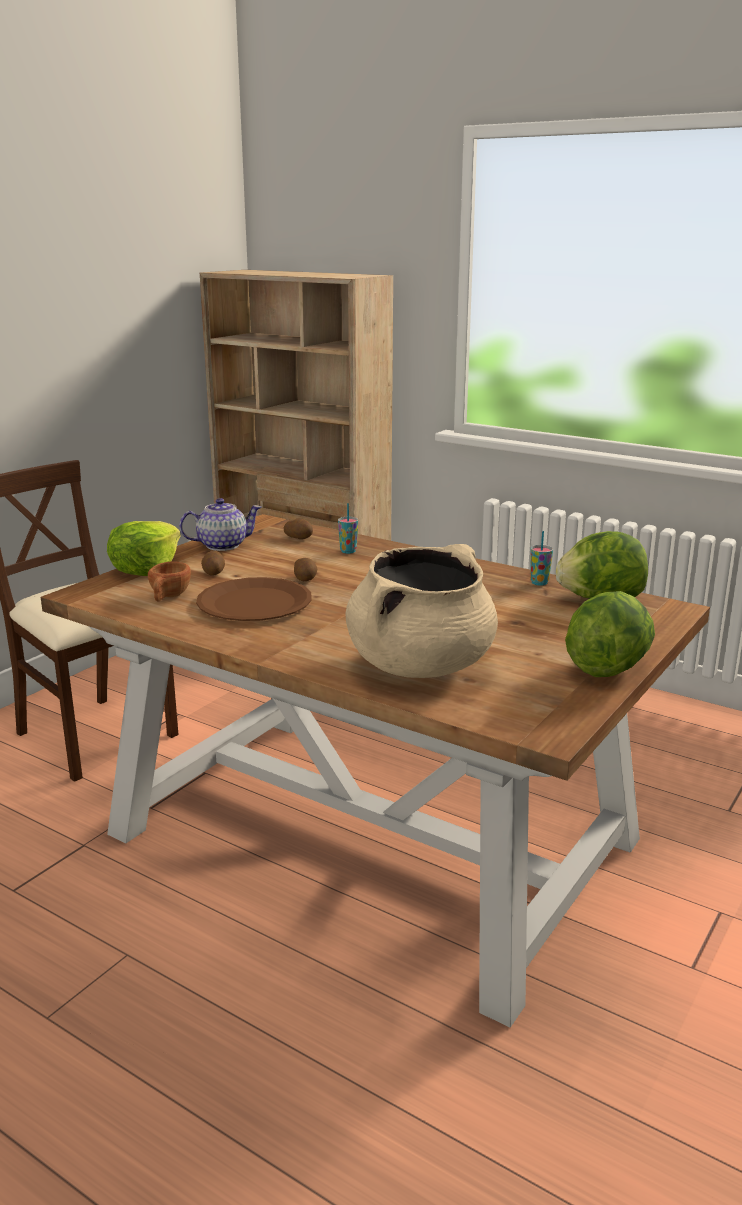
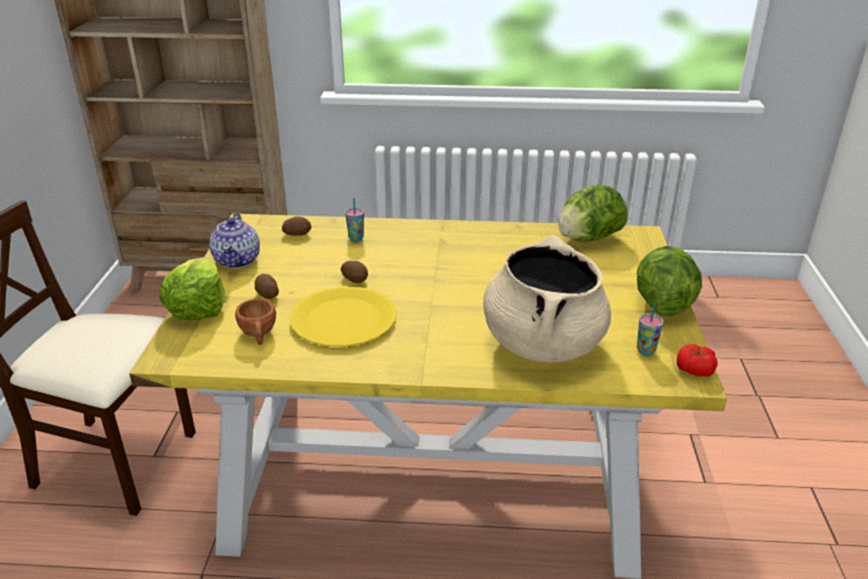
camera: 30 degrees left, 10 degrees up
(222, 545) = (238, 260): teapot -> teapot turned 135 degrees clockwise
(255, 603) = (344, 319): brown plate -> yellow plate
(375, 837) = (436, 467): brown dining table -> yellow dining table
(539, 583) = (533, 234): cup -> cup (645, 351)
(564, 728) = (694, 369): none -> tomato

